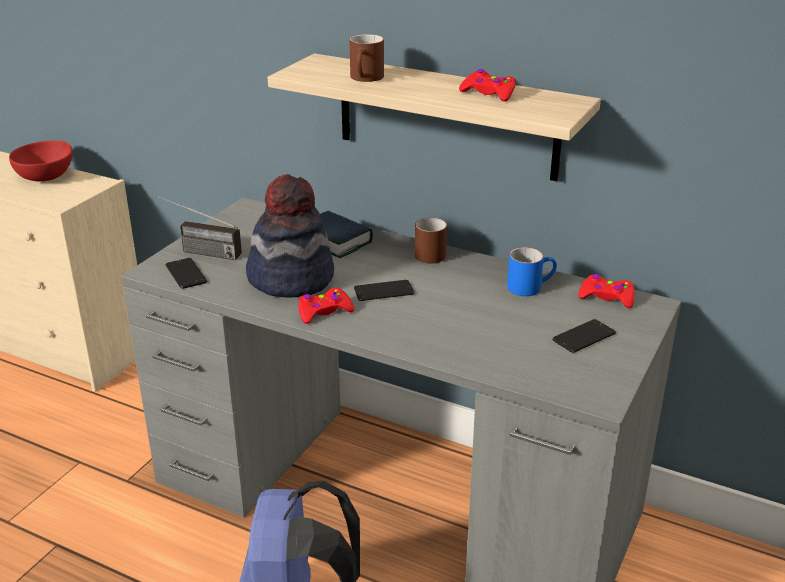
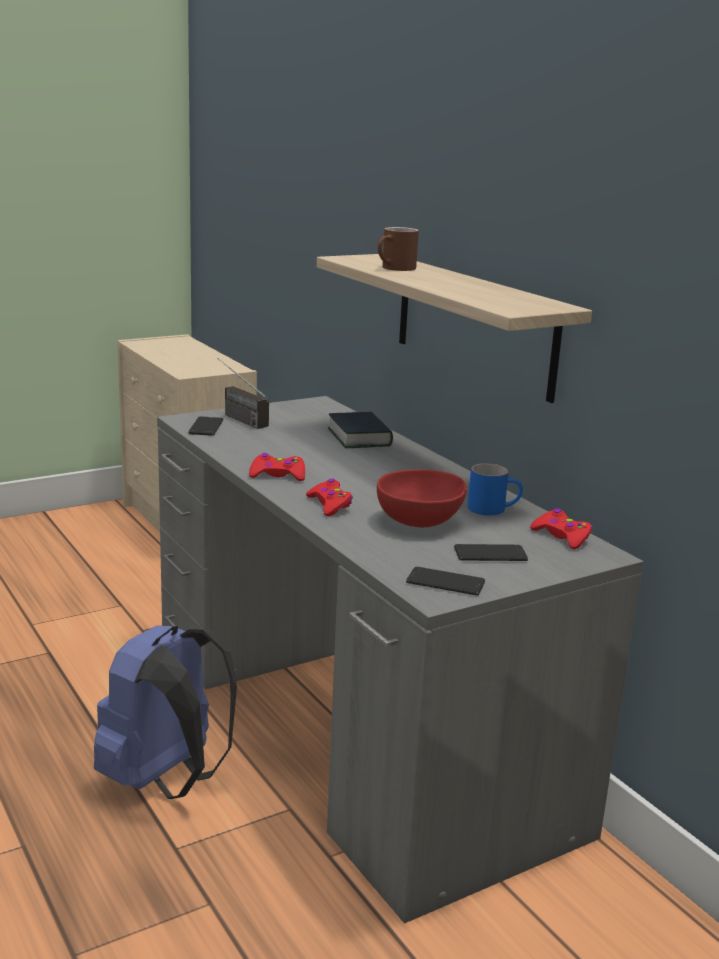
camera: 30 degrees right, 10 degrees down
(47, 178) = (201, 358): red bowl -> red bowl (421, 523)
(291, 278) = (284, 450): hat -> none
(384, 291) = (349, 477): phone -> phone (445, 582)
(426, 253) = (430, 464): brown mug -> none
(489, 93) = (485, 290): red game controller -> red game controller (330, 505)

